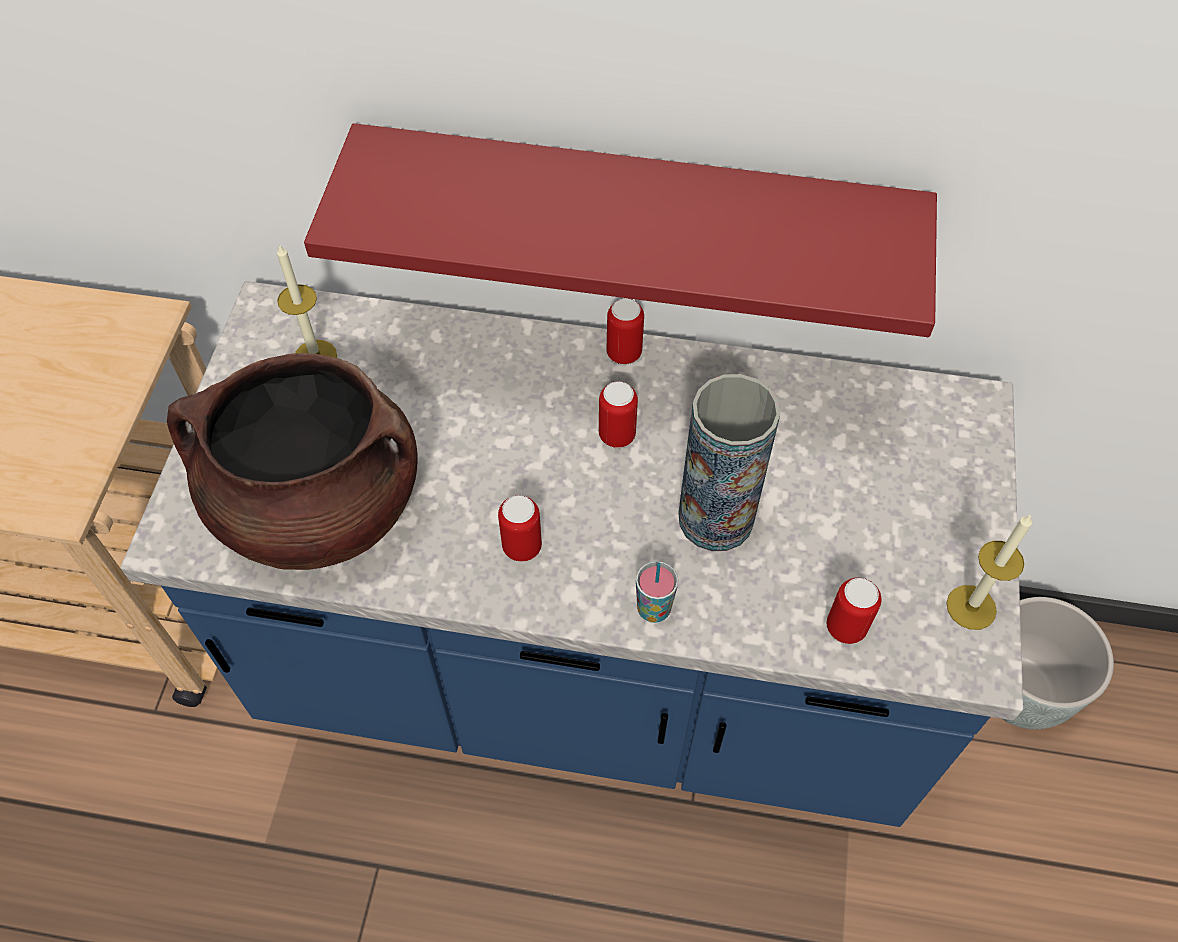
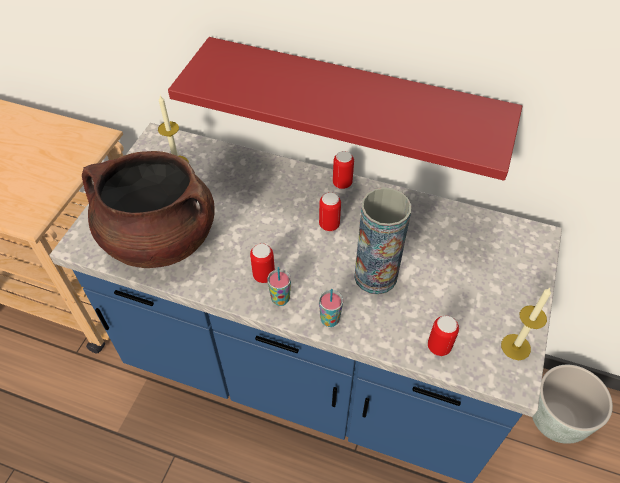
camera: 10 degrees right, 5 degrees down
(560, 586) = (280, 299): none -> cup

